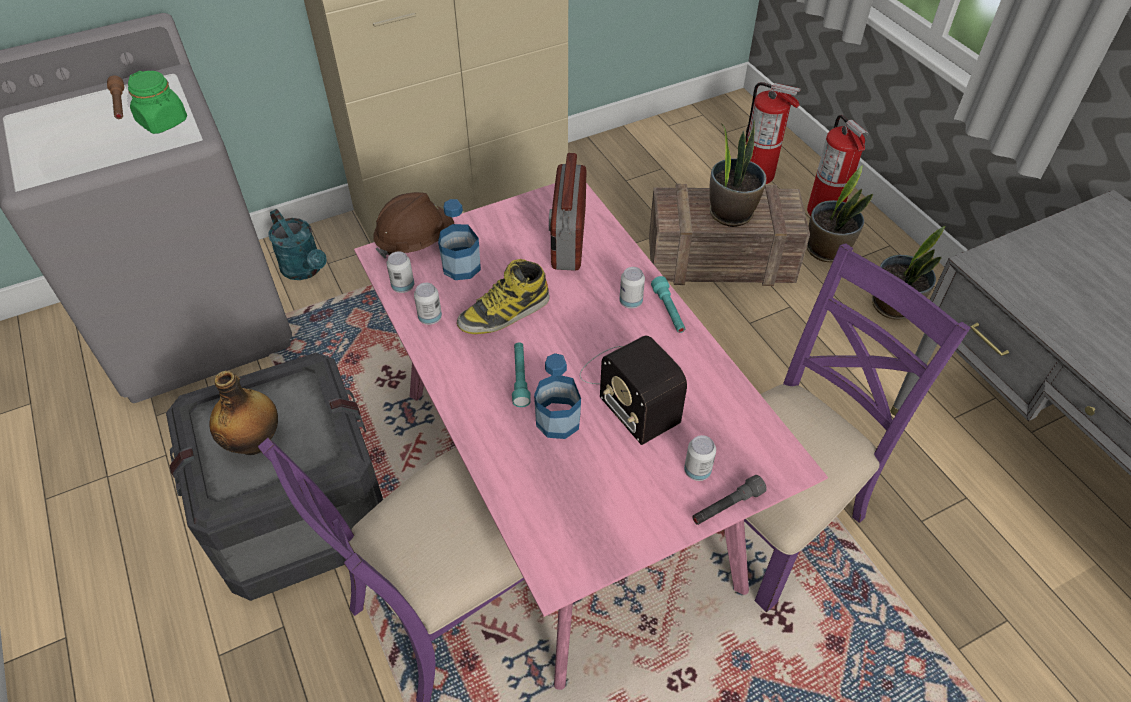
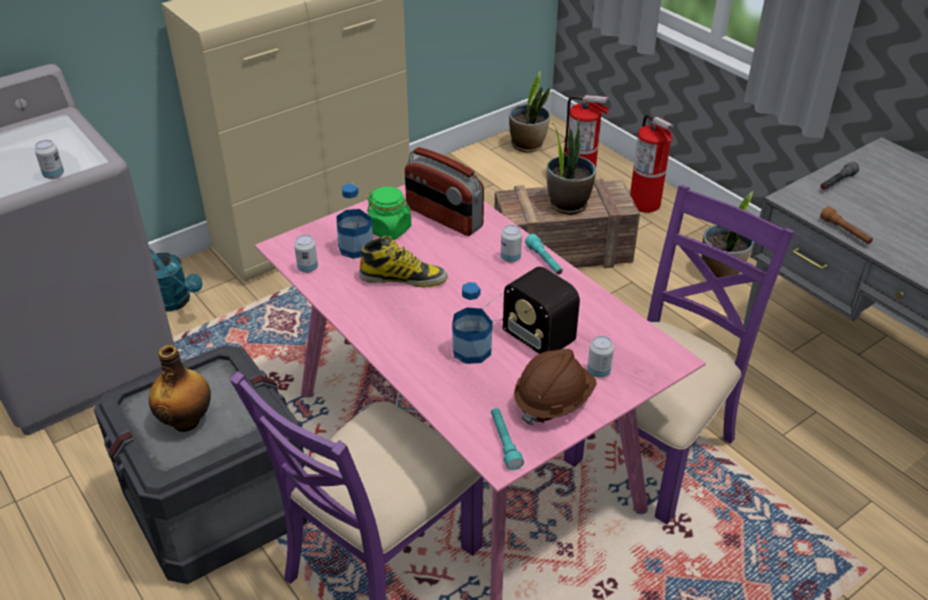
camera: 10 degrees left, 10 degrees down
(120, 105) = (22, 142): brown flashlight -> brown flashlight (845, 232)
(163, 121) = (67, 151): green jar -> green jar (389, 230)
(415, 241) = (309, 233): brown hard hat -> brown hard hat (553, 401)
(430, 318) = (338, 289): can -> can (54, 175)
(504, 313) = (403, 278): boot -> boot turned 135 degrees counterclockwise
(520, 378) = (430, 324): turquoise flashlight -> turquoise flashlight (504, 443)
(567, 239) = (443, 218): radio -> radio turned 45 degrees counterclockwise
(726, 506) = (629, 393): grey flashlight -> grey flashlight (837, 182)
(827, 250) = (654, 234): potted plant -> potted plant (528, 145)

